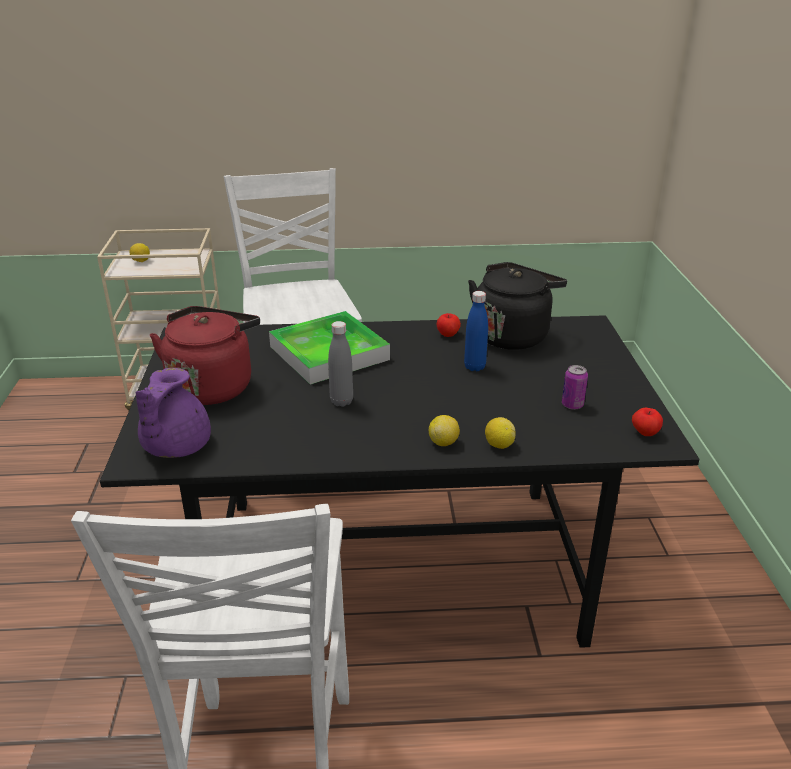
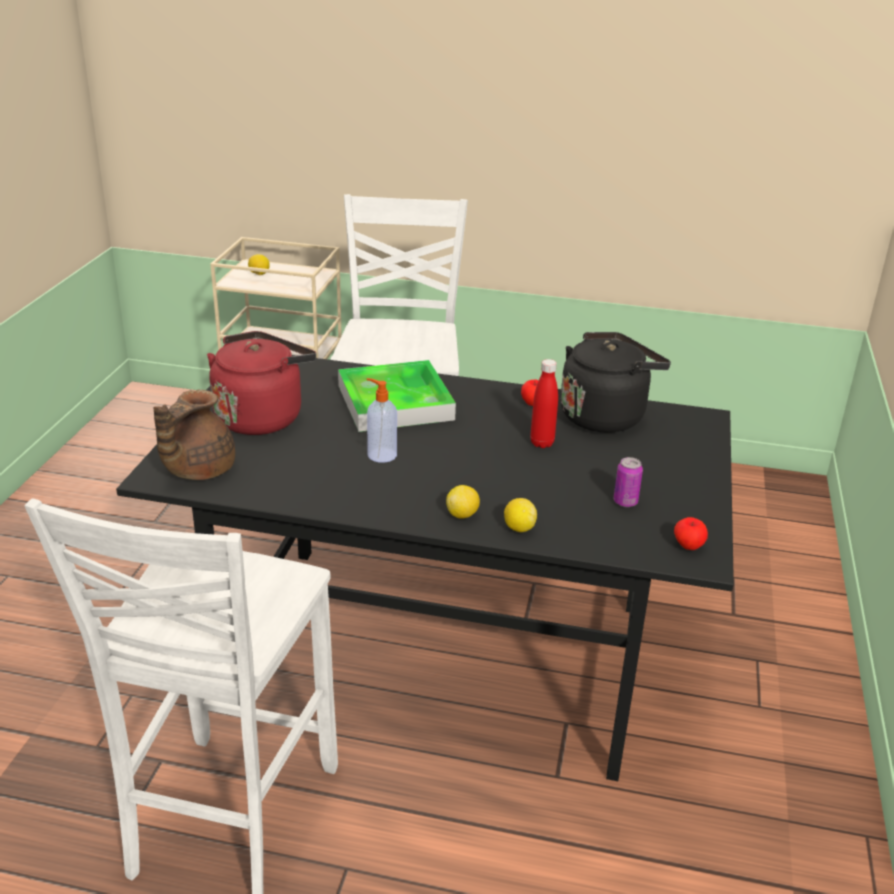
camera: 15 degrees right, 0 degrees up
(174, 447) = (197, 470): purple teapot -> brown teapot
(341, 401) = (381, 455): grey bottle -> soap dispenser
(474, 367) = (542, 443): blue bottle -> red bottle

